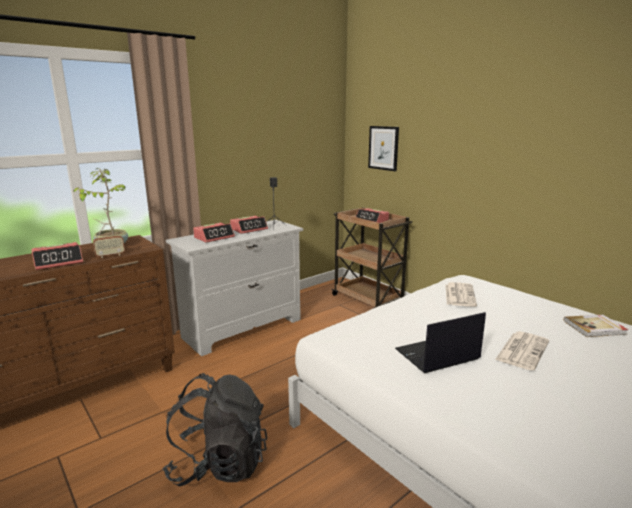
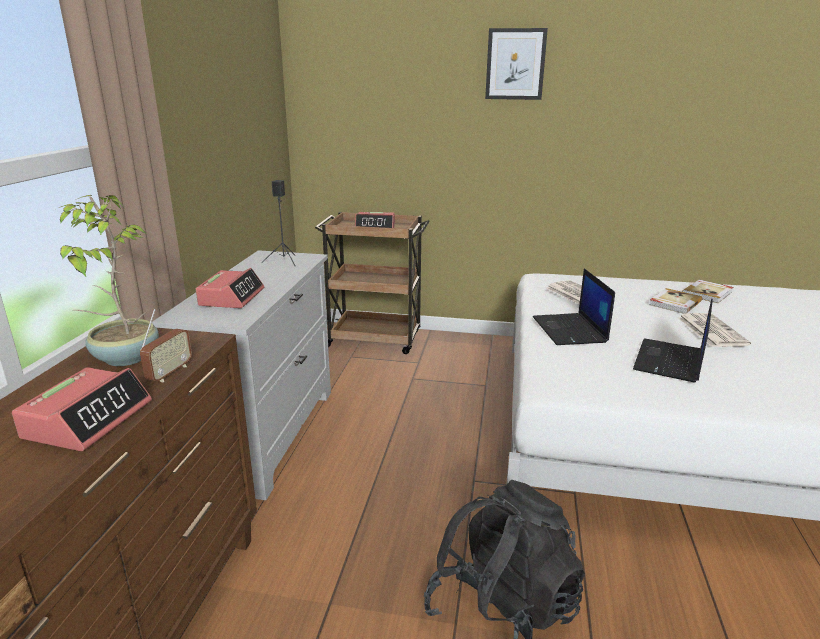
camera: 40 degrees left, 5 degrees up
(249, 229) = (255, 272): alarm clock -> none
(383, 148) = (364, 122): picture -> picture (515, 64)
(406, 314) = (570, 330): none -> laptop
(536, 323) = (674, 303): none -> book

